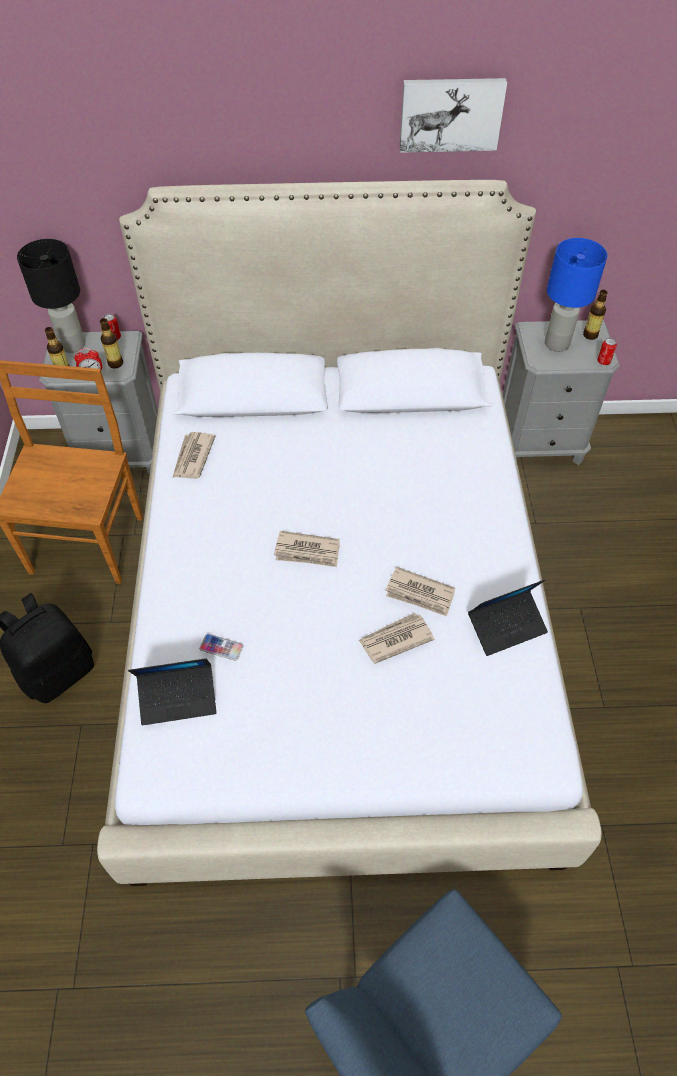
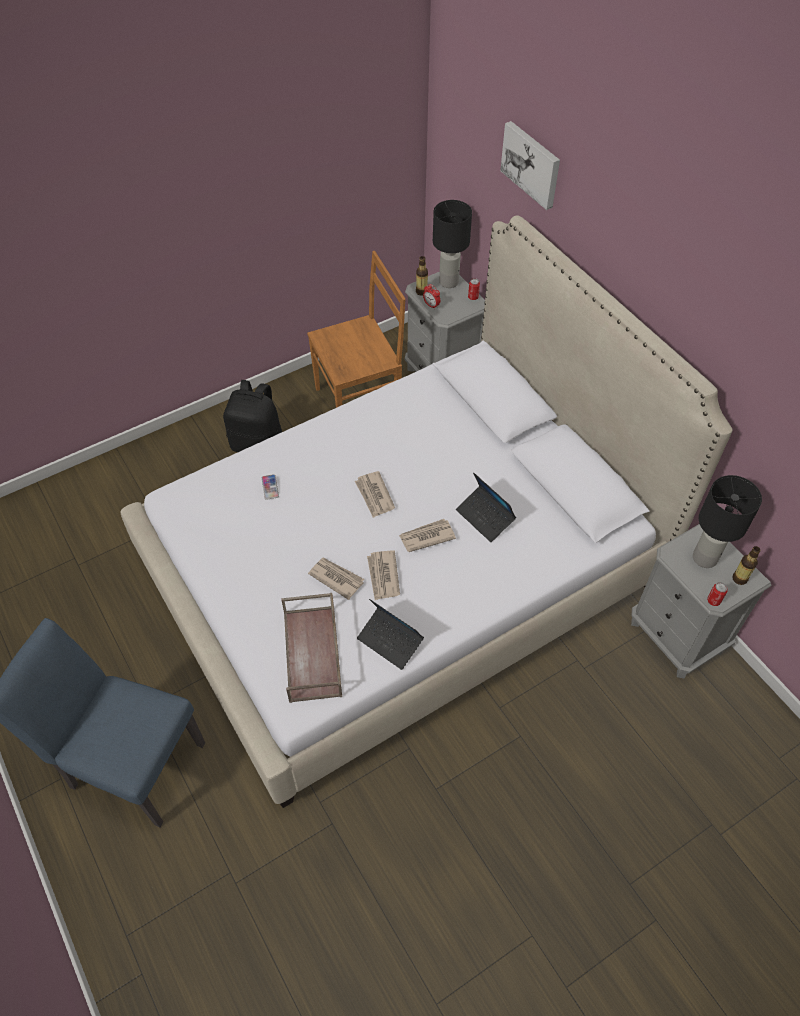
camera: 60 degrees right, 0 degrees up
(115, 363) = (450, 311): bottle -> none
(178, 698) = (223, 484): laptop -> laptop (485, 517)
(192, 457) = (409, 396): newspaper -> newspaper (426, 536)
(450, 113) = (707, 310): picture -> picture (532, 164)
(485, 707) = (313, 654): none -> brown tray
(556, 344) = (704, 557): blue table lamp -> black table lamp

